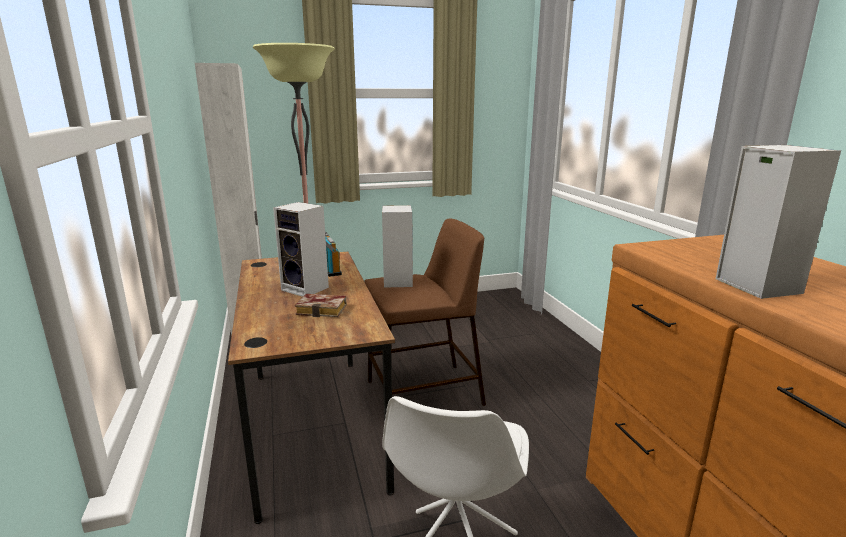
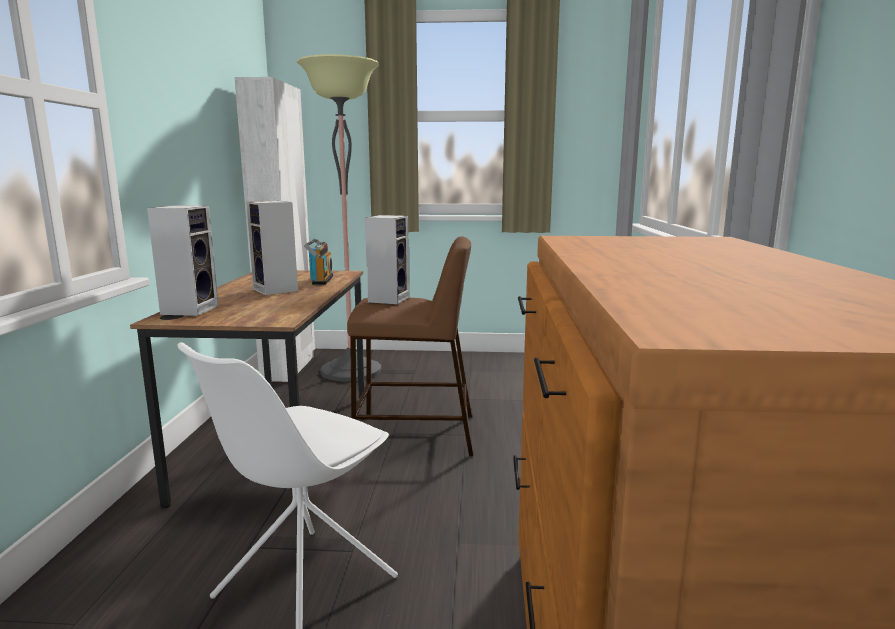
camera: 20 degrees right, 5 degrees down
(324, 309) = (266, 303): book -> none
(754, 285) = (614, 258): speaker -> speaker (190, 309)

